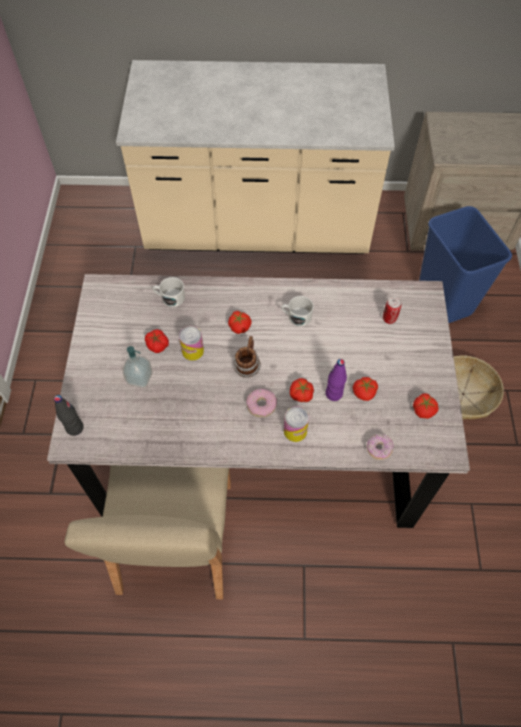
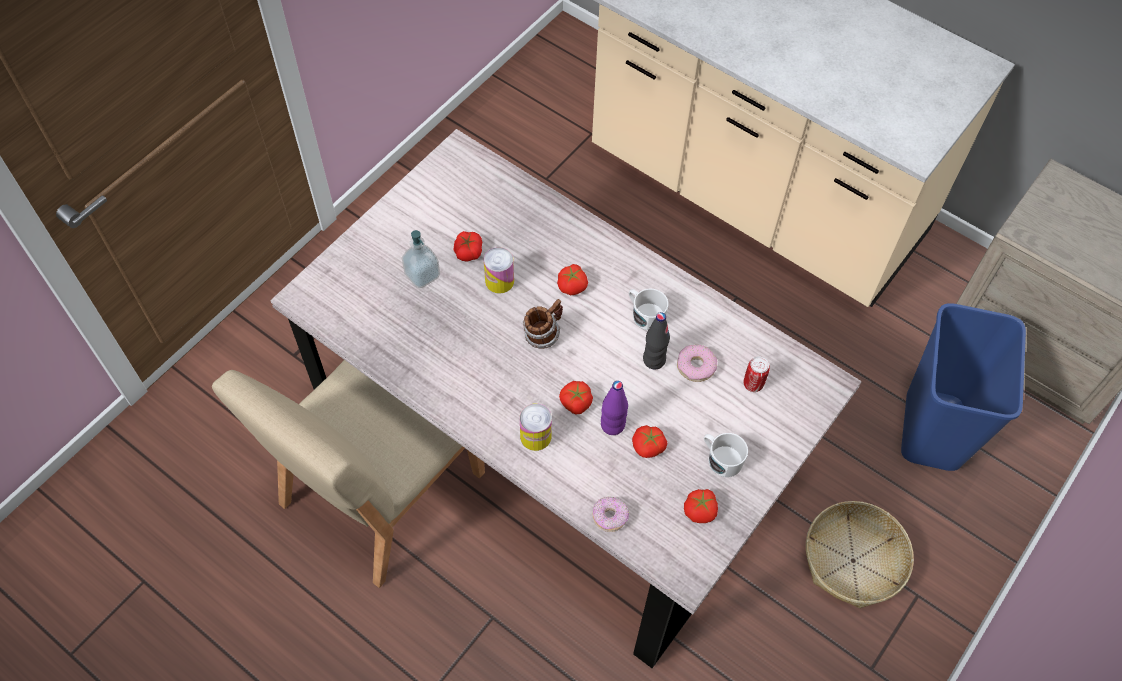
camera: 35 degrees right, 0 degrees up
(74, 428) = (319, 286): black bottle -> black bottle (654, 360)
(170, 298) = (523, 208): white mug -> white mug (721, 458)
(261, 405) = (523, 385): donut -> donut (696, 366)

